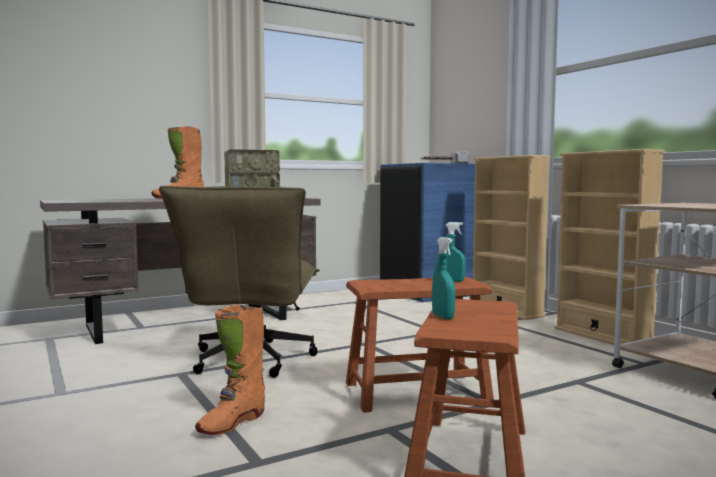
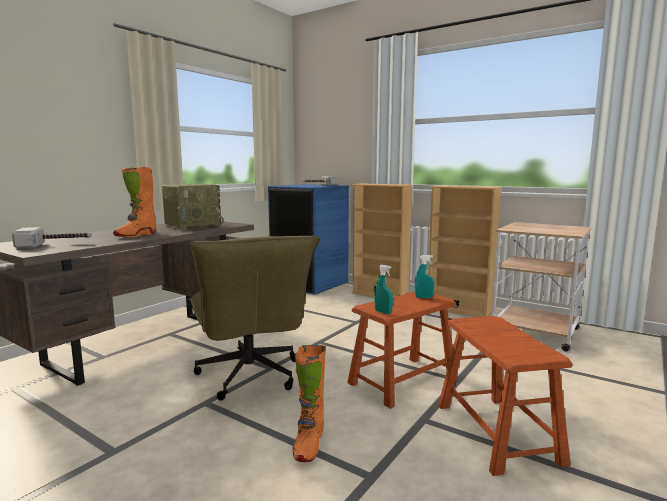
camera: 25 degrees left, 5 degrees up
(95, 200) = (55, 244): none -> hammer
(443, 317) = (487, 340): turquoise spray bottle -> turquoise spray bottle (383, 312)

